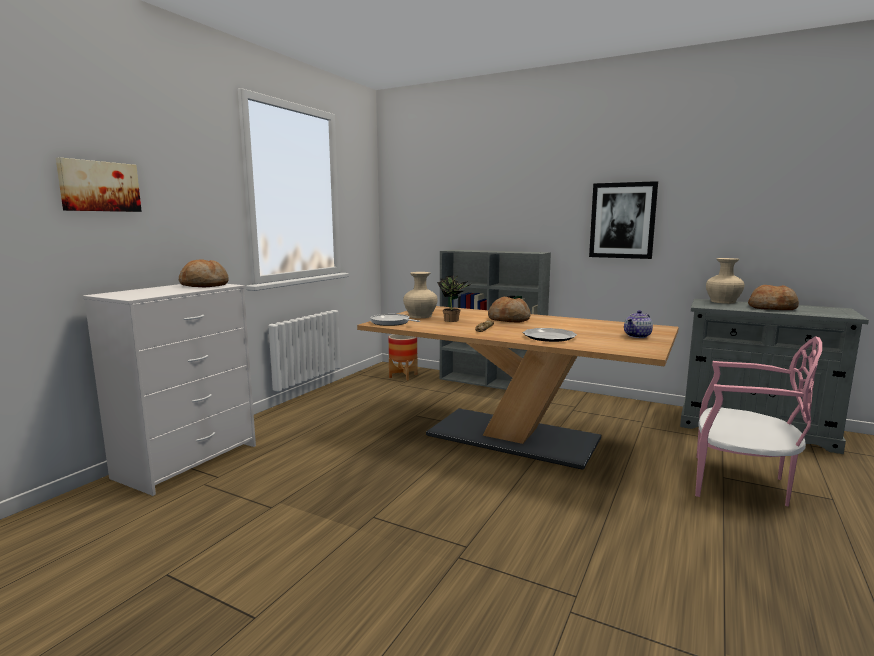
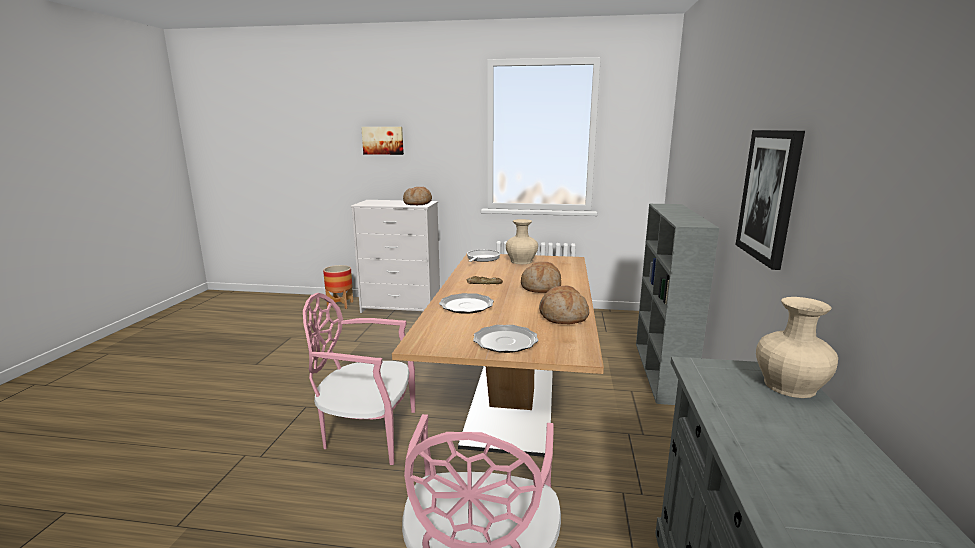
camera: 70 degrees right, 5 degrees up
(403, 376) = (621, 328): planter -> planter (340, 305)
(453, 320) = (513, 271): potted plant -> none
(542, 513) = (368, 433): none -> pink chair
(637, 336) = (505, 341): teapot -> plate
(772, 308) = (775, 430): bread -> bread (563, 316)

